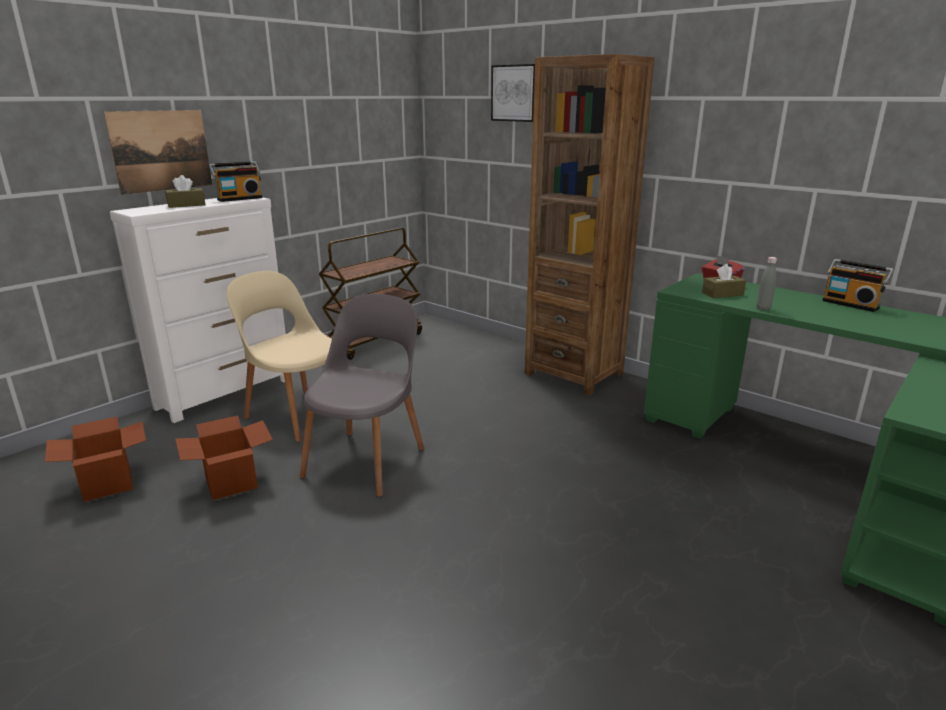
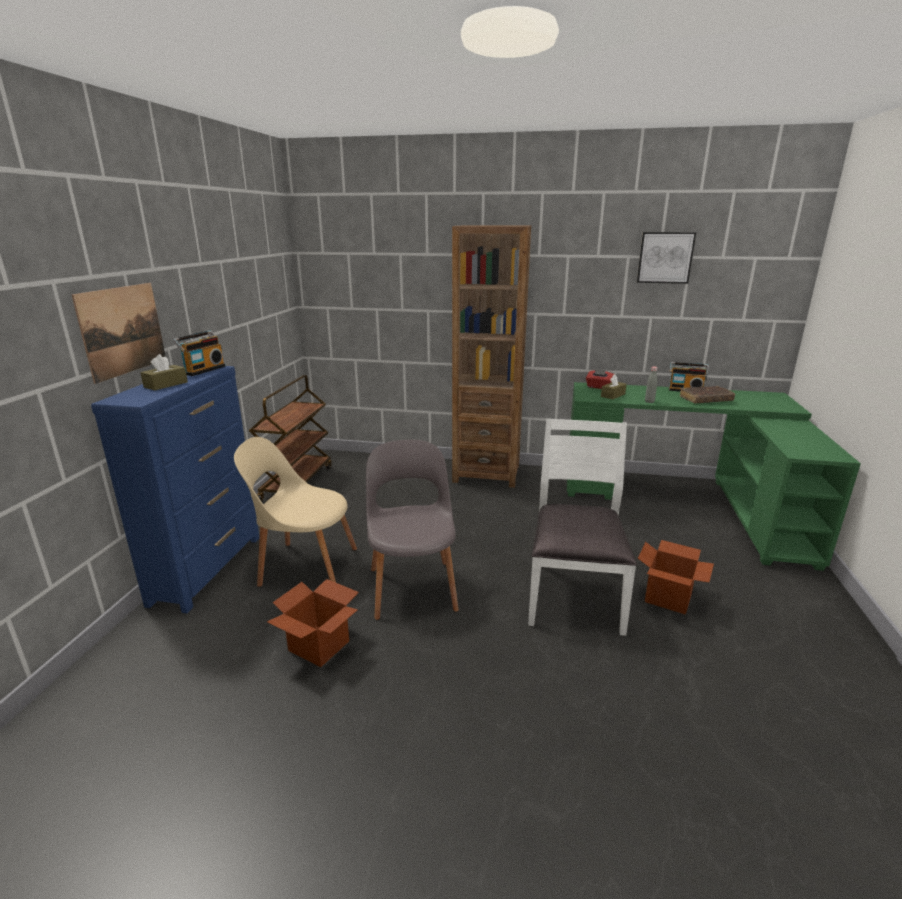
camera: 30 degrees left, 0 degrees up
(107, 484) = (190, 694): cardboard box -> cardboard box (668, 598)
(226, 393) = (208, 568): white dresser -> blue dresser
(514, 93) = (401, 250): picture -> picture (665, 257)
(521, 524) = (573, 594): none -> white chair
(862, 320) = (705, 400): none -> brown book

